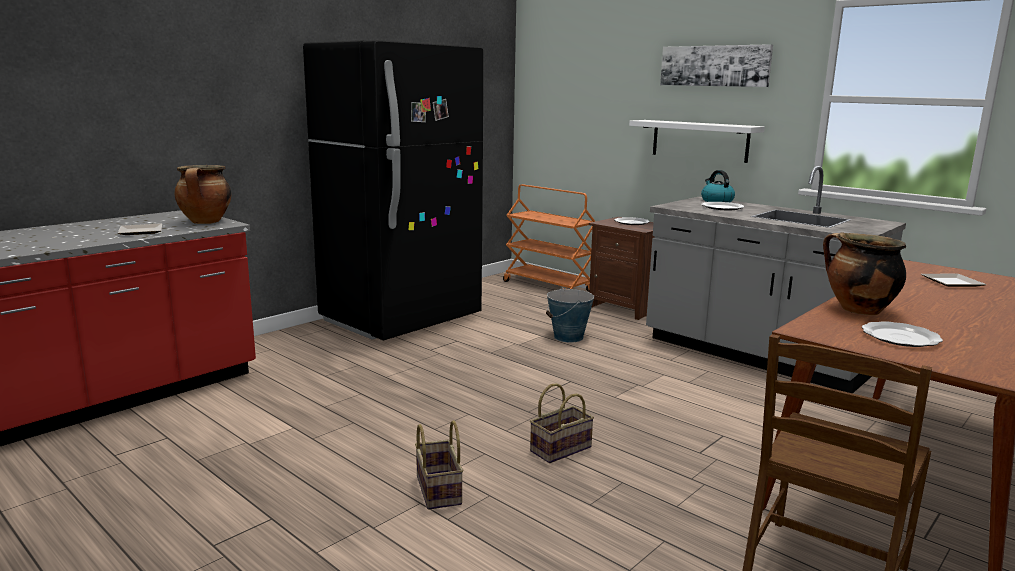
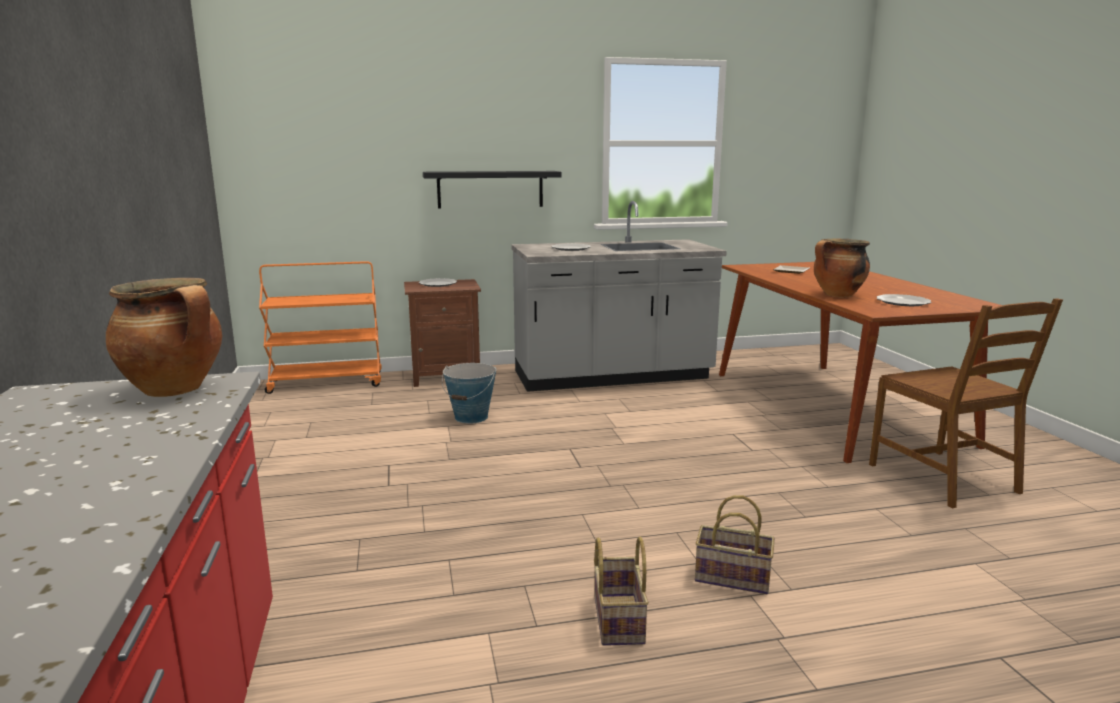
camera: 55 degrees left, 0 degrees up
(139, 232) = (147, 437): plate -> none
(401, 319) = (264, 474): black fridge -> none
(561, 448) = (699, 495): basket -> basket (616, 618)
(699, 140) = (490, 189): white shelf -> black shelf
(714, 66) = (497, 113): picture -> none
(716, 201) = (541, 245): kettle -> none

